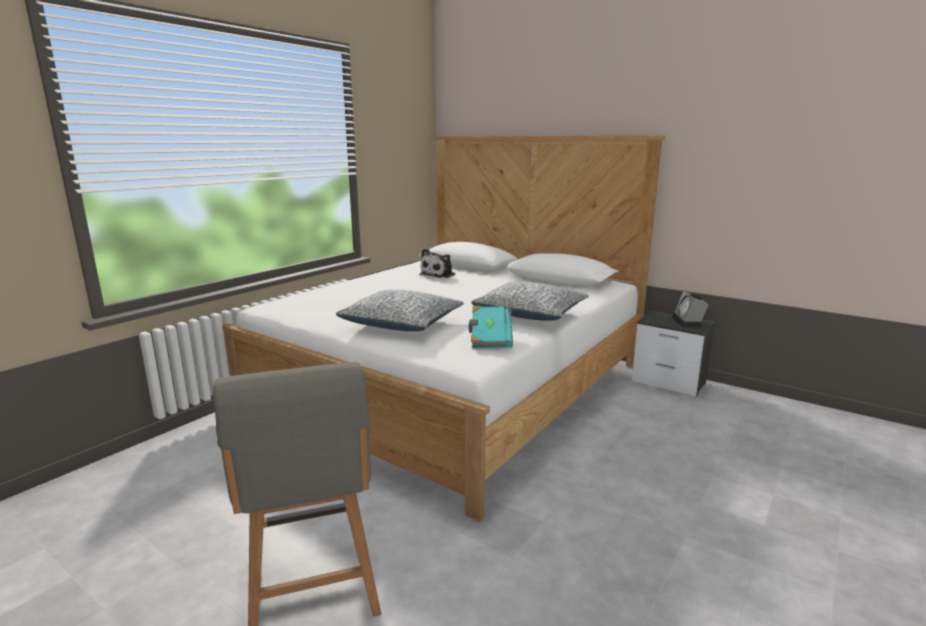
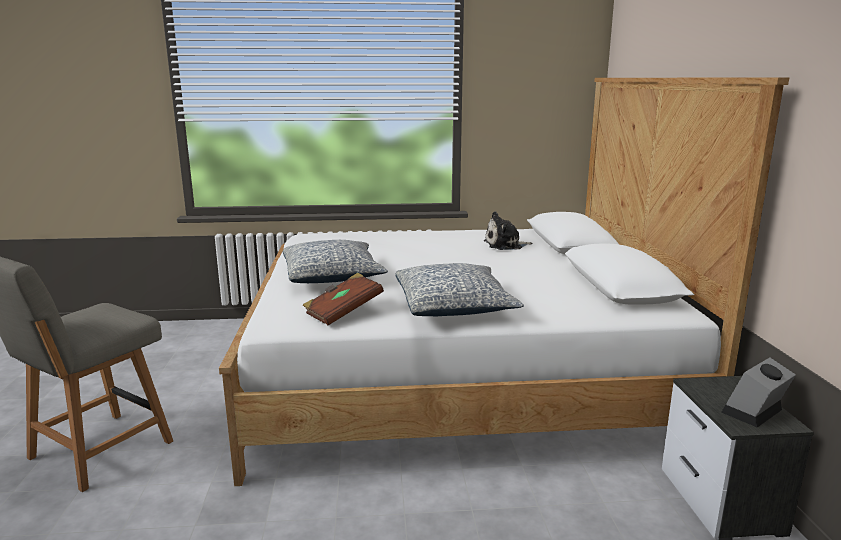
camera: 50 degrees right, 0 degrees up
(490, 339) = (343, 312): turquoise book -> brown book

